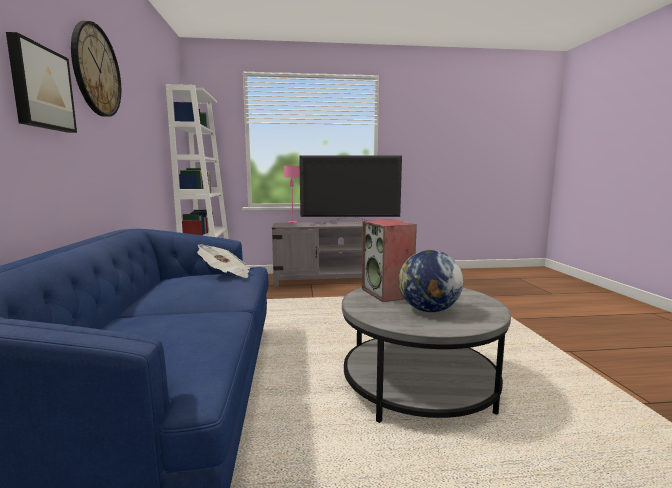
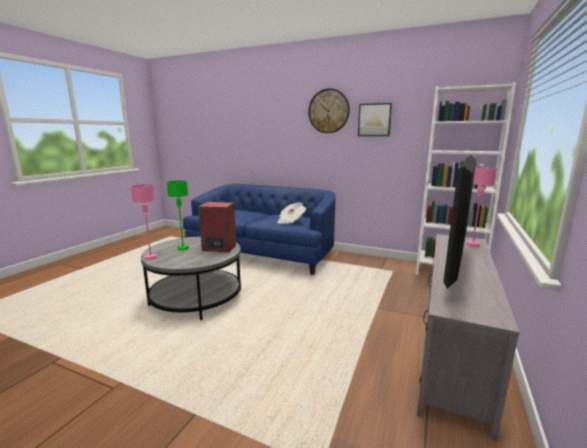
camera: 120 degrees right, 5 degrees up
(40, 88) = (287, 129): picture -> picture (374, 120)
(428, 310) = (183, 248): globe -> green table lamp
(494, 314) = (150, 257): none -> pink table lamp

